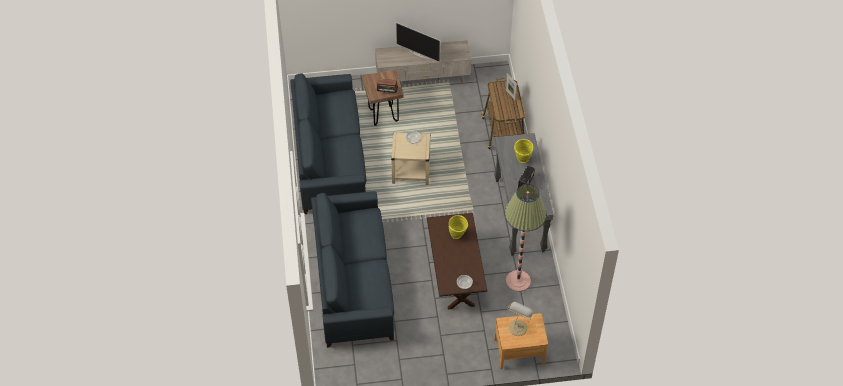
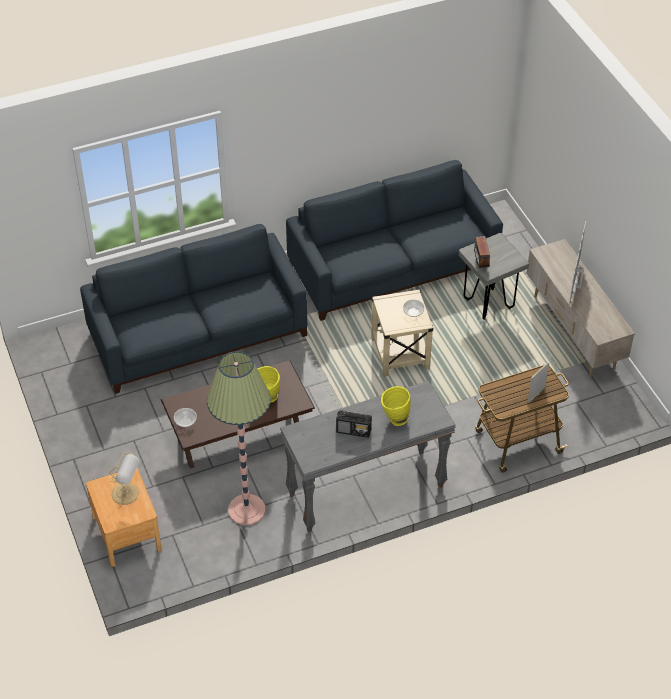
camera: 75 degrees right, 5 degrees down
(383, 115) = (488, 304): brown stool -> grey stool

